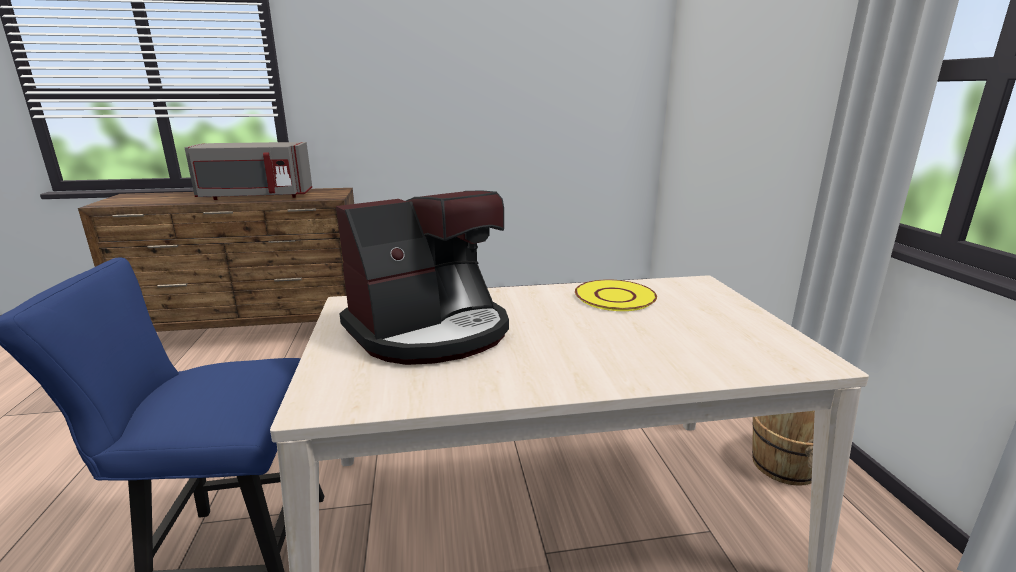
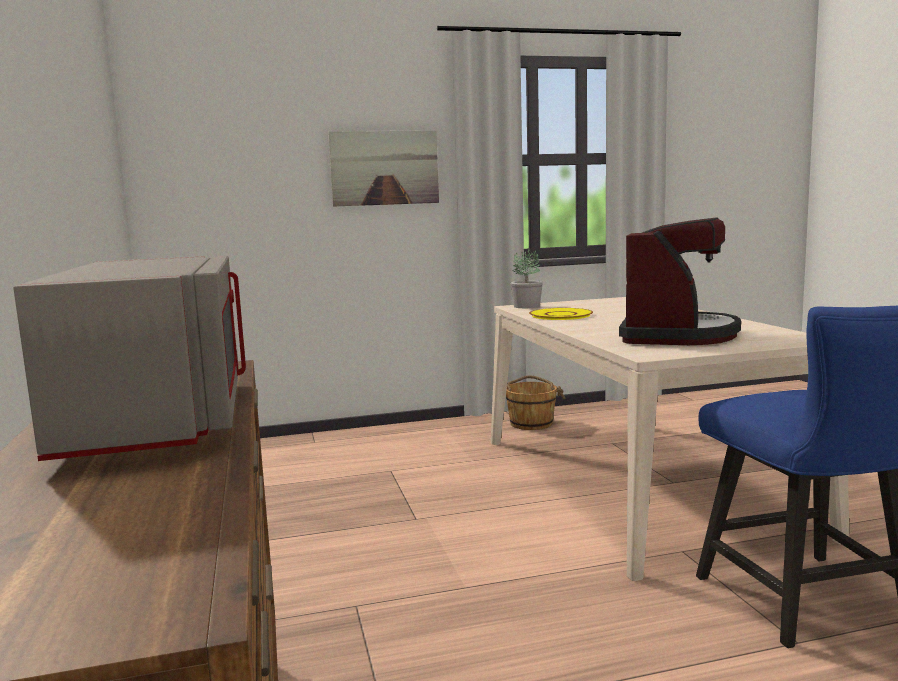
camera: 95 degrees left, 10 degrees down
(430, 331) = (676, 335): coffee machine -> coffee machine turned 60 degrees clockwise
(702, 288) = (527, 306): none -> potted plant
(798, 83) = (384, 168): none -> picture

